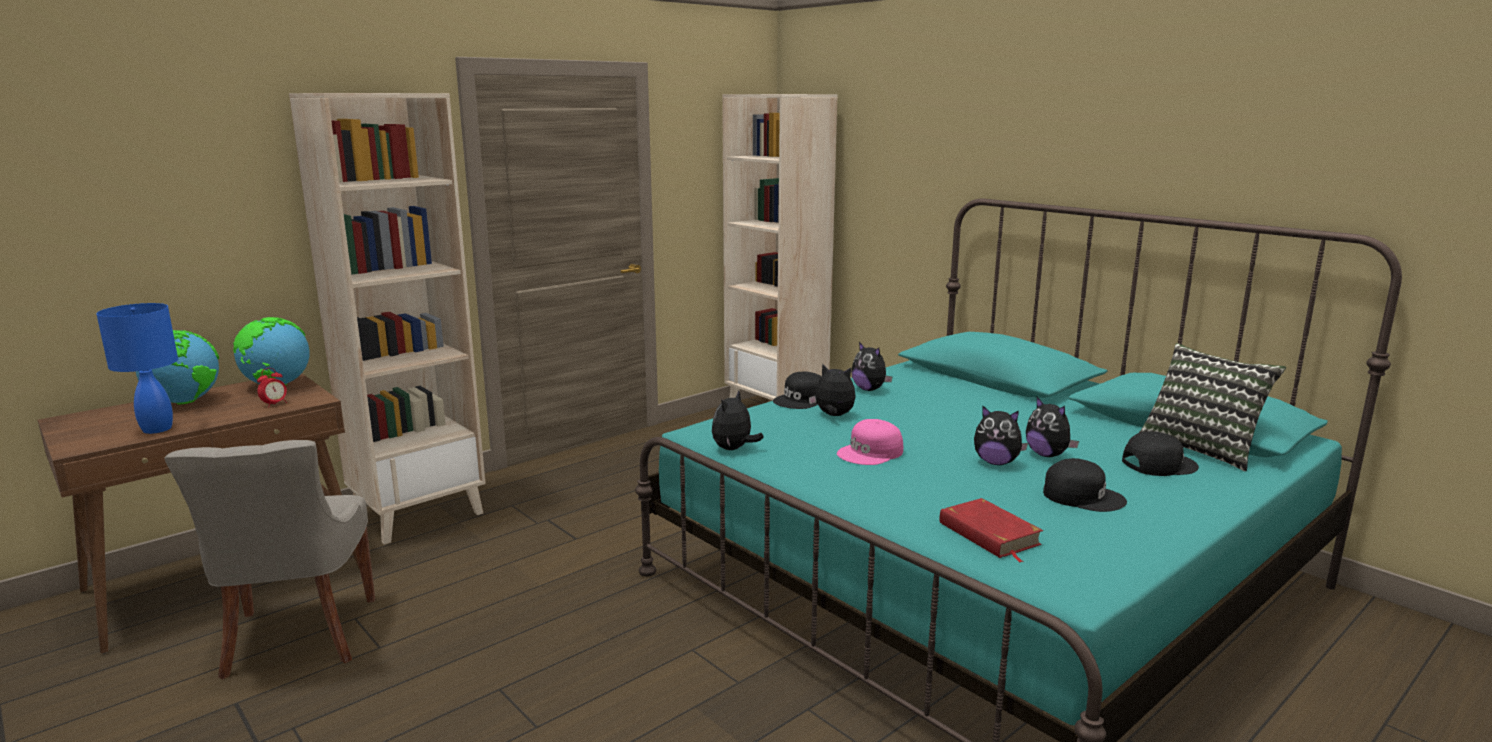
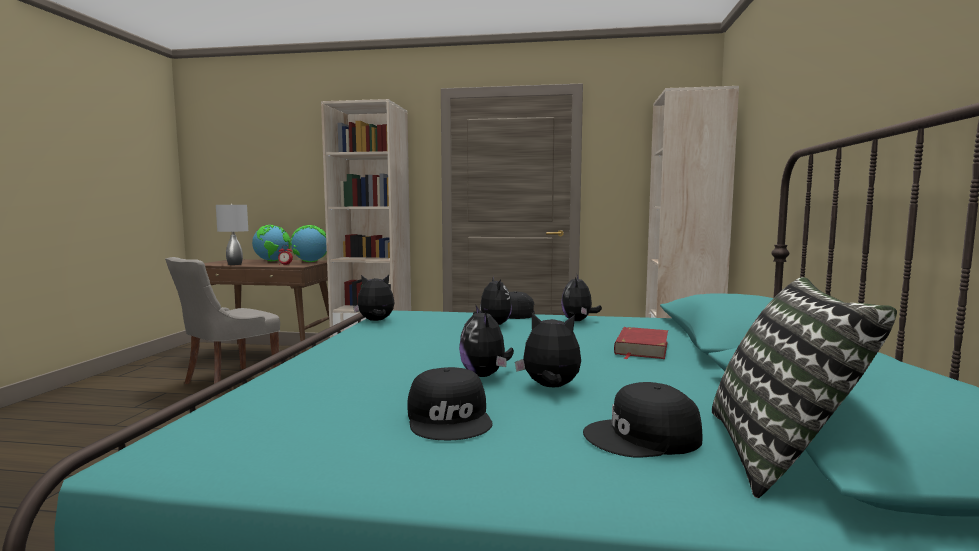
camera: 50 degrees right, 10 degrees down
(157, 429) = (235, 264): blue table lamp -> grey table lamp
(871, 453) = (430, 343): pink cap -> none
(989, 534) = (285, 401): red book -> red book (641, 348)
(1047, 455) = (550, 387): plush toy -> plush toy turned 90 degrees clockwise
(1158, 464) = (643, 437): black cap -> black cap turned 135 degrees clockwise

